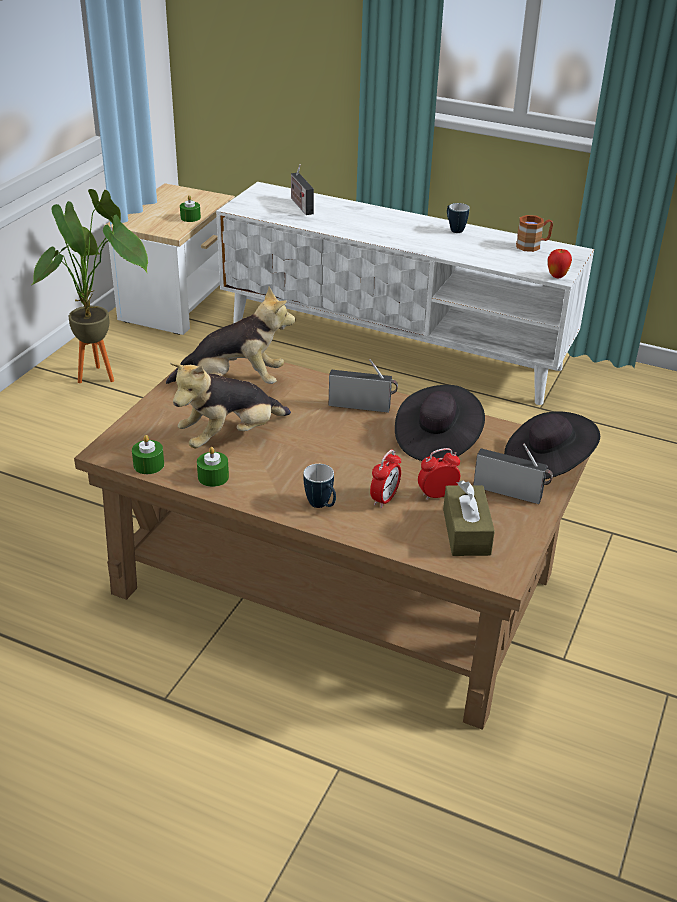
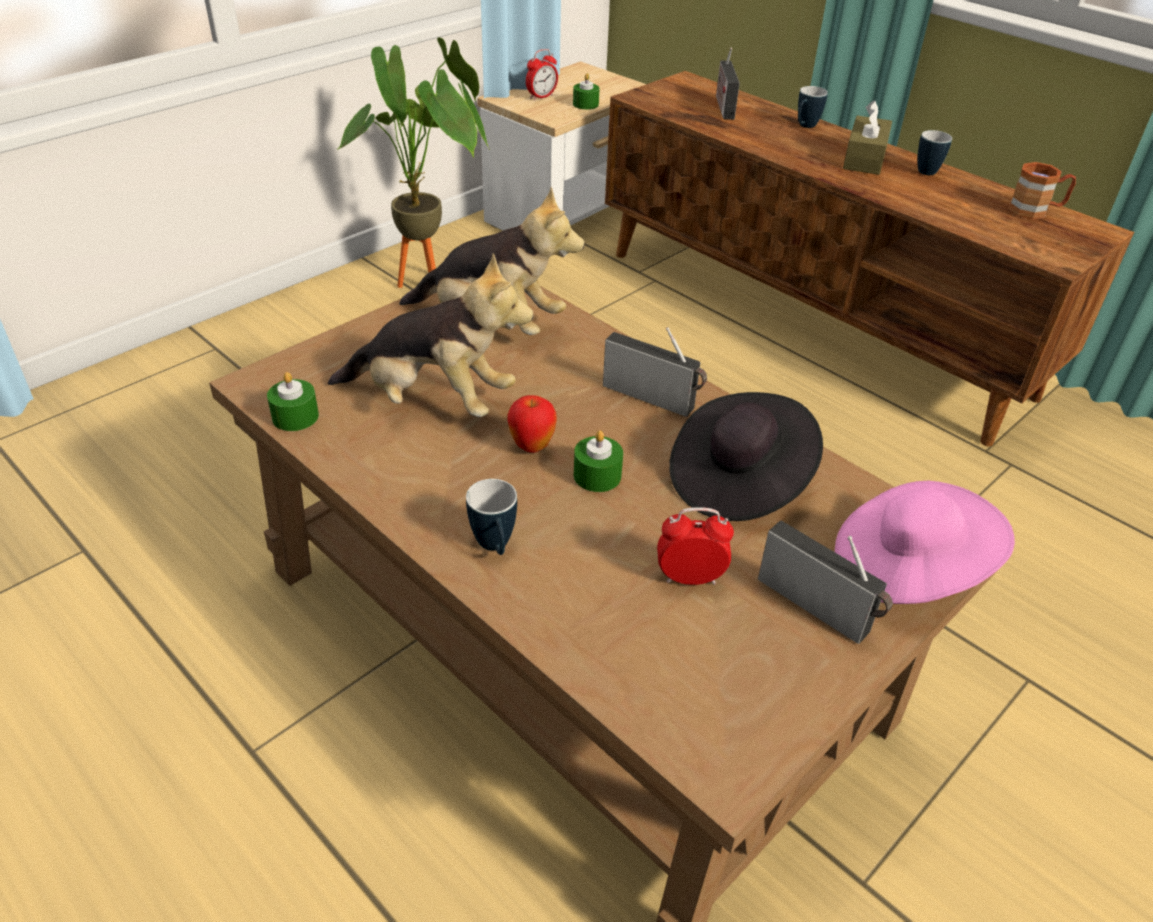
camera: 20 degrees right, 5 degrees up
(213, 477) = (368, 457): green candle -> green candle (597, 475)
(230, 437) = (433, 401): plush toy -> plush toy turned 150 degrees counterclockwise
(363, 211) = (804, 126): none -> mug
(384, 499) = (600, 562): alarm clock -> alarm clock (541, 97)
(395, 346) = (811, 321): white tv stand -> brown tv stand
(466, 532) = (703, 663): brown tissue box -> brown tissue box (864, 158)
(547, 463) = (907, 569): black hat -> pink hat
(557, 276) = (1055, 261): apple -> apple (531, 446)

